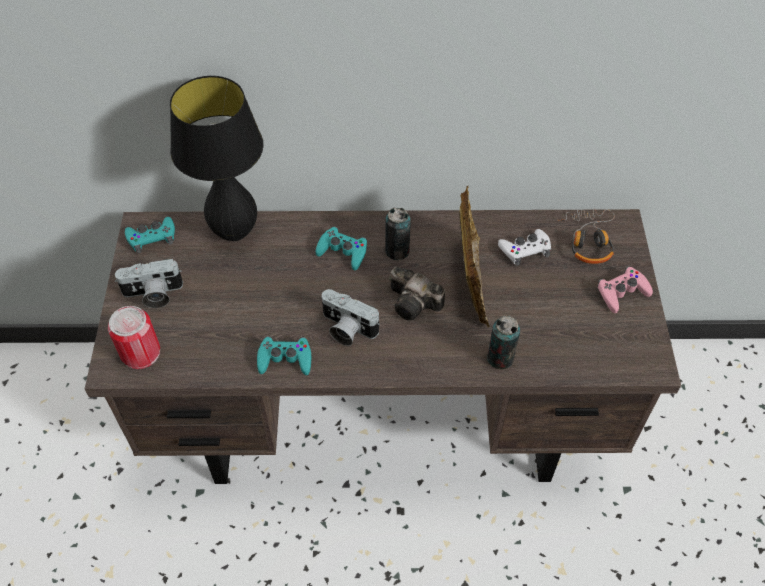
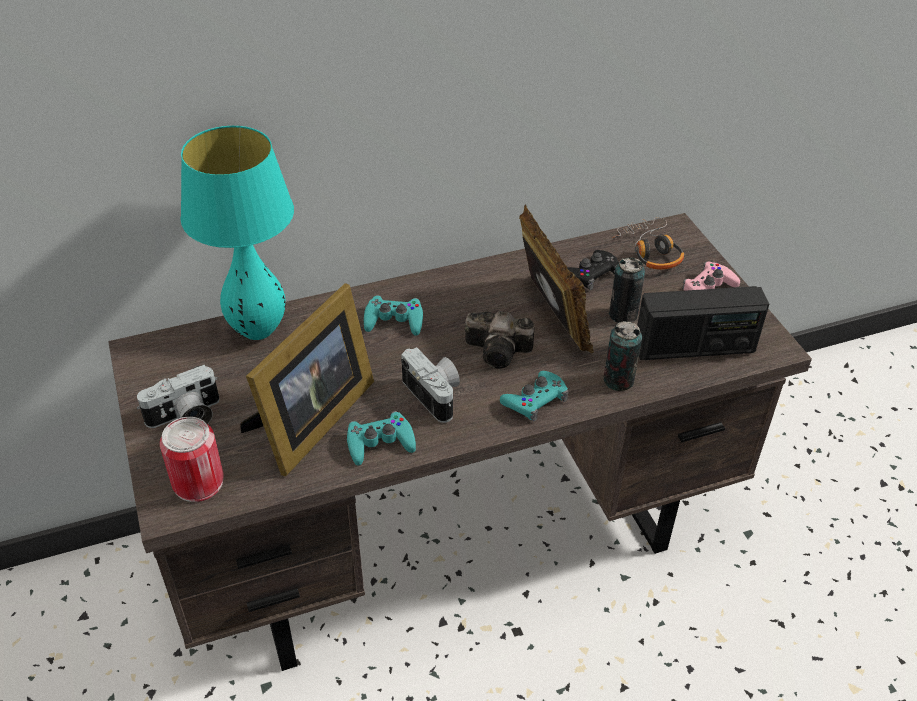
camera: 20 degrees left, 10 degrees down
(152, 237) = (157, 359): turquoise game controller -> turquoise game controller (535, 400)
(235, 232) = (258, 330): black table lamp -> turquoise table lamp
(241, 325) = (310, 422): none -> picture frame
(346, 329) = (436, 395): camera -> camera turned 135 degrees counterclockwise
(397, 251) = (455, 306): can -> can (623, 314)
(525, 250) = (591, 274): white game controller -> black game controller
(580, 345) = (694, 347): none -> radio

